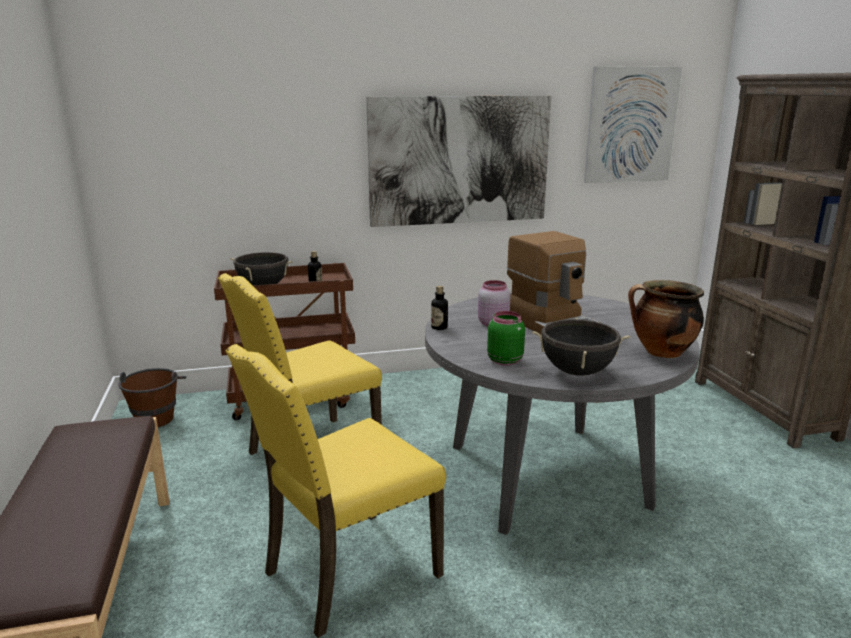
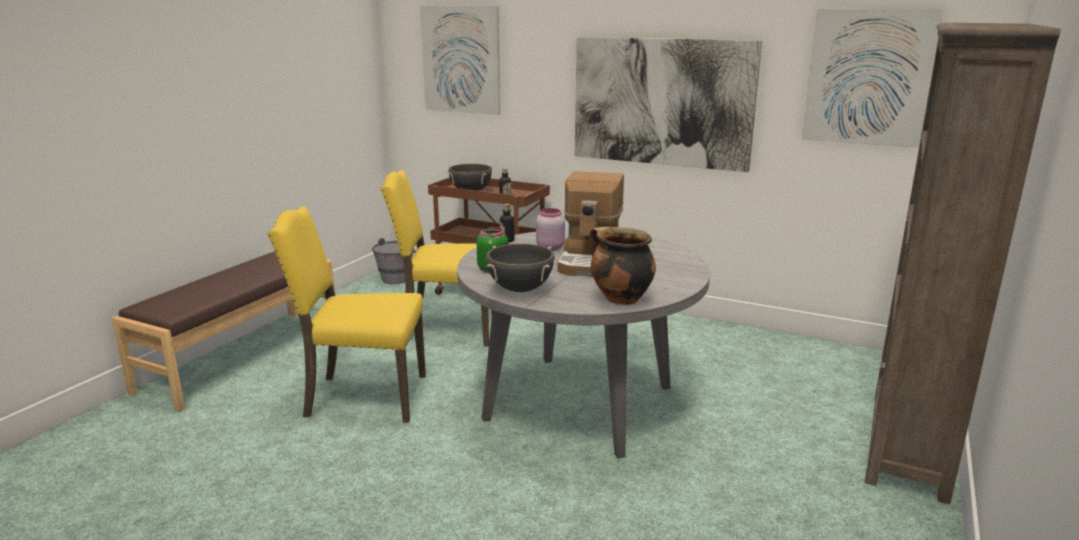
camera: 40 degrees right, 0 degrees up
(157, 416) = (400, 277): brown bucket -> grey bucket
(209, 128) = (461, 59): none -> picture

